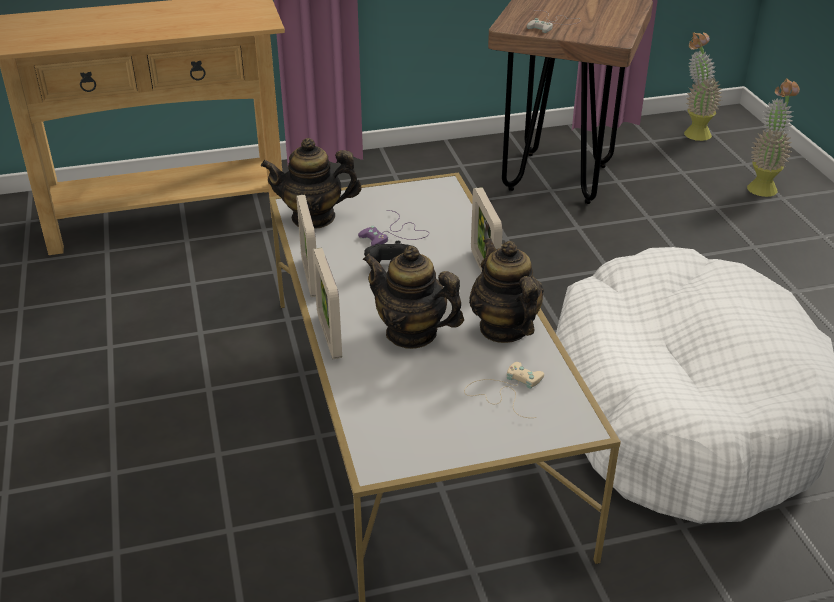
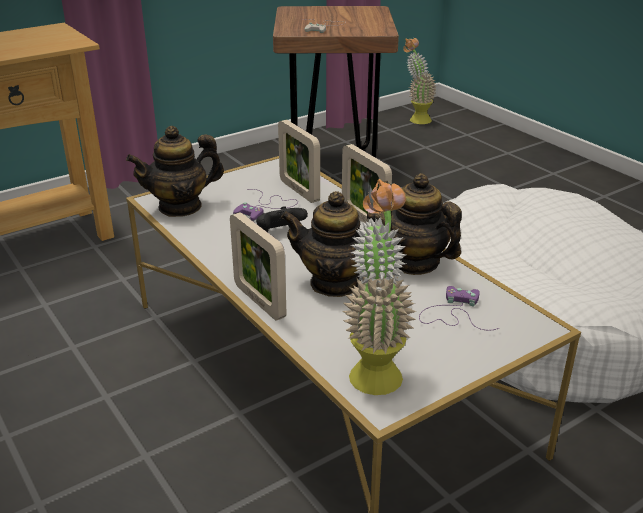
camera: 20 degrees left, 5 degrees down
(310, 277) = (208, 255): picture frame -> picture frame (299, 191)
(505, 391) = (453, 313): beige game controller -> purple game controller
(763, 185) = (489, 147): potted plant -> potted plant (375, 368)

